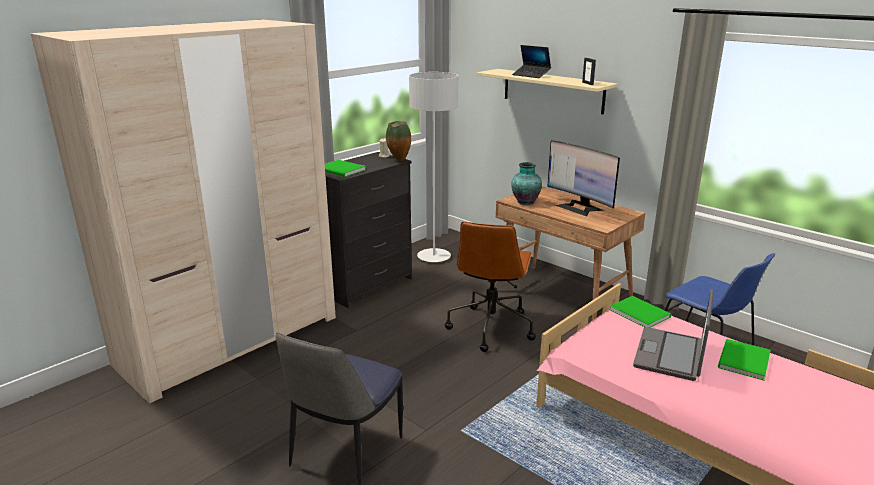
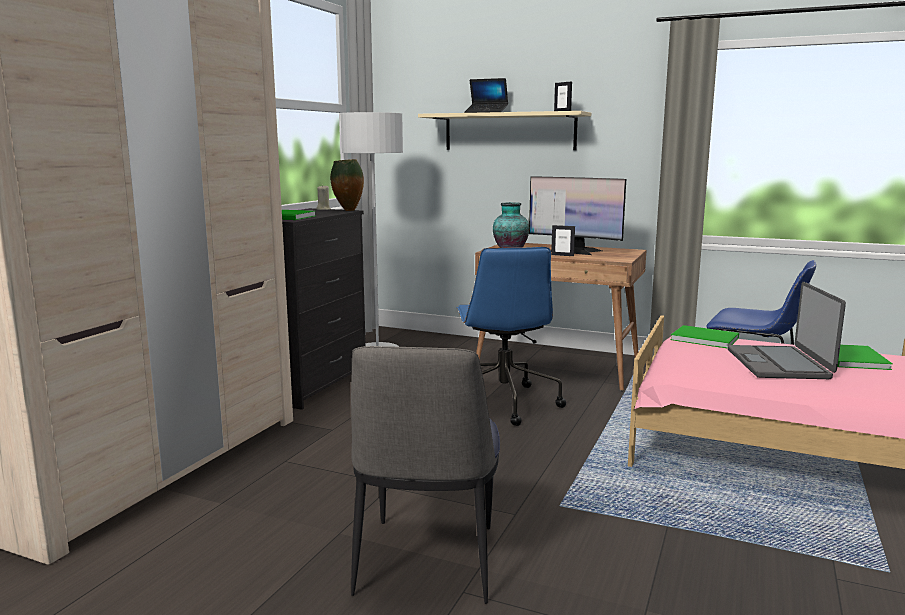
camera: 20 degrees left, 10 degrees down
(490, 327) = (503, 402): brown office chair -> blue office chair
(561, 214) = (562, 255): none -> picture frame

